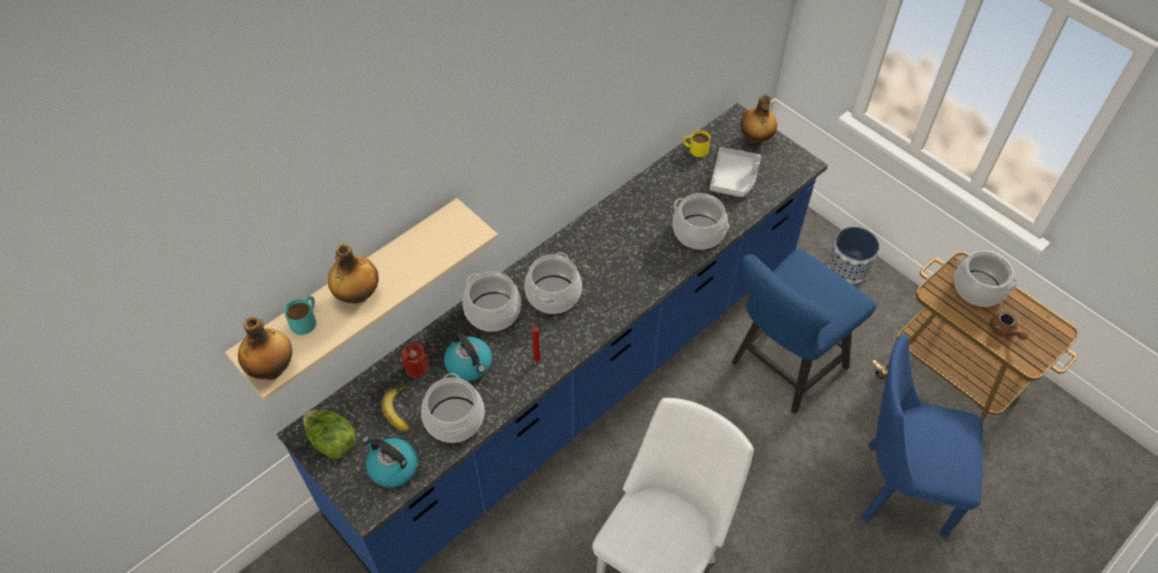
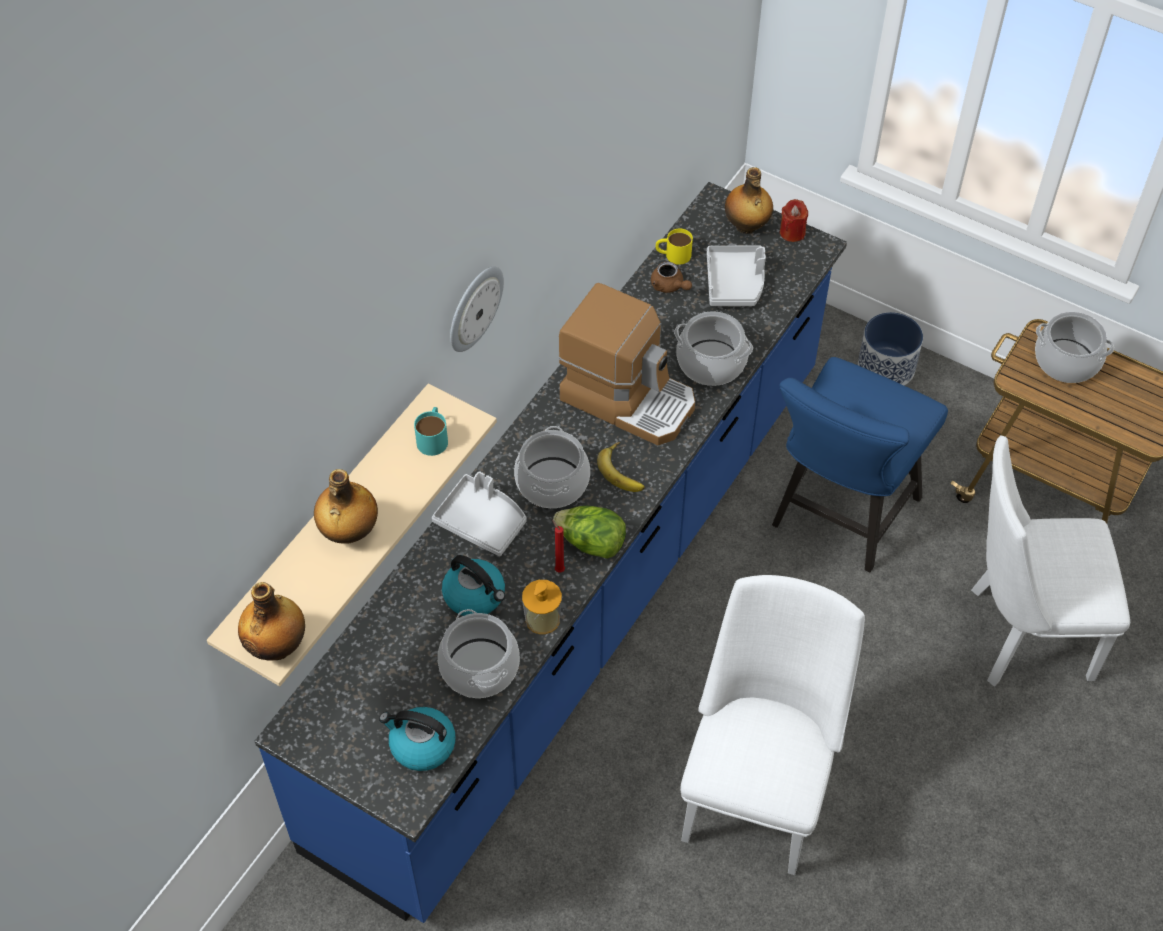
camera: 15 degrees left, 0 degrees up
(306, 319) = (295, 577): turquoise mug -> turquoise mug (433, 437)
(332, 441) = (331, 733): lettuce -> lettuce (591, 543)
(402, 410) = (408, 672): banana -> banana (624, 470)
(416, 368) = (408, 615): red candle -> red candle (792, 232)
(493, 311) = (482, 521): cooking pot -> grey tray
(505, 148) = (474, 308): none -> wall clock
(512, 393) = (542, 619): none -> soap dispenser
(629, 245) = (629, 398): none -> coffee machine
(895, 487) = (1018, 634): blue chair -> white chair
(1004, 331) = (1110, 407): brown teapot -> brown teapot (669, 286)

